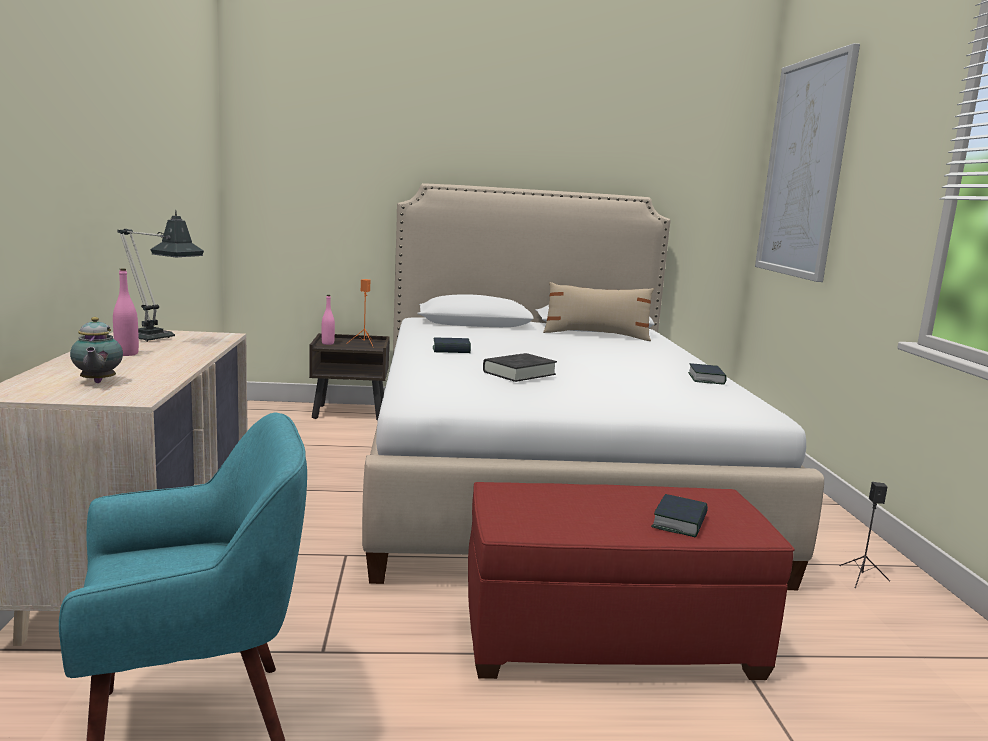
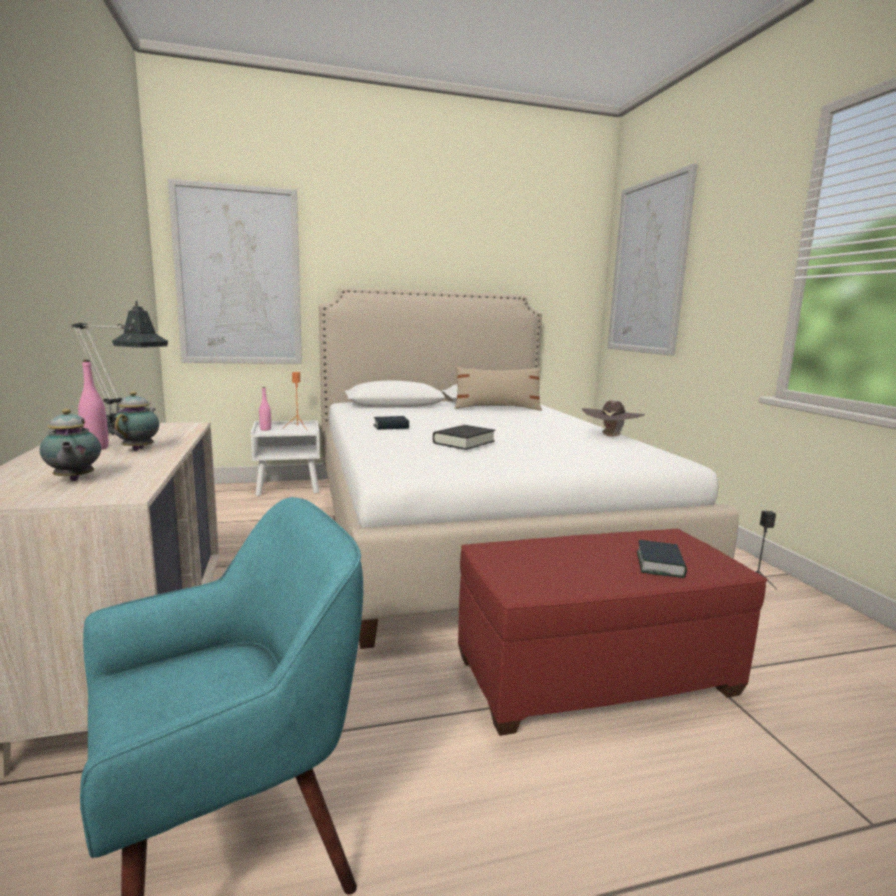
camera: 10 degrees left, 0 degrees up
(166, 357) = (140, 449): none -> teapot
(311, 168) = (239, 277): none -> picture
(350, 413) = (288, 488): brown nightstand -> white nightstand
(706, 379) = (610, 436): book -> brown hat

